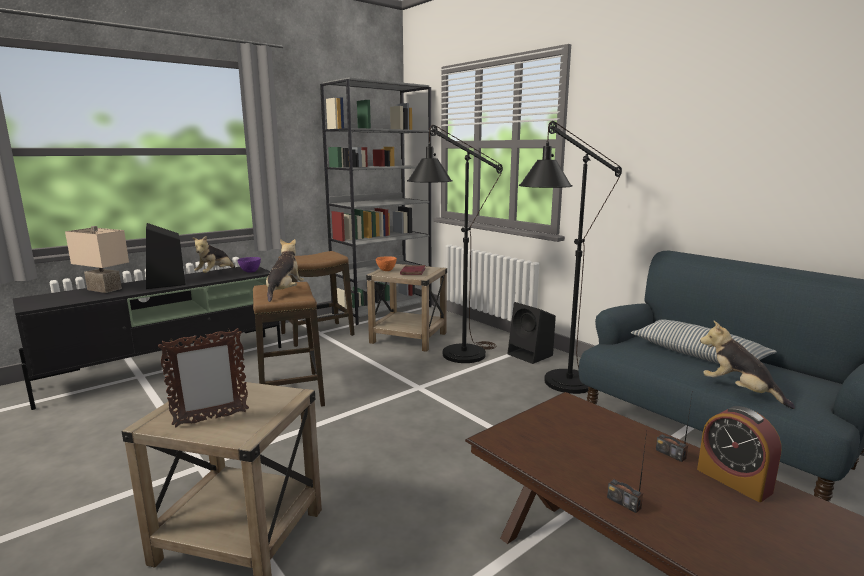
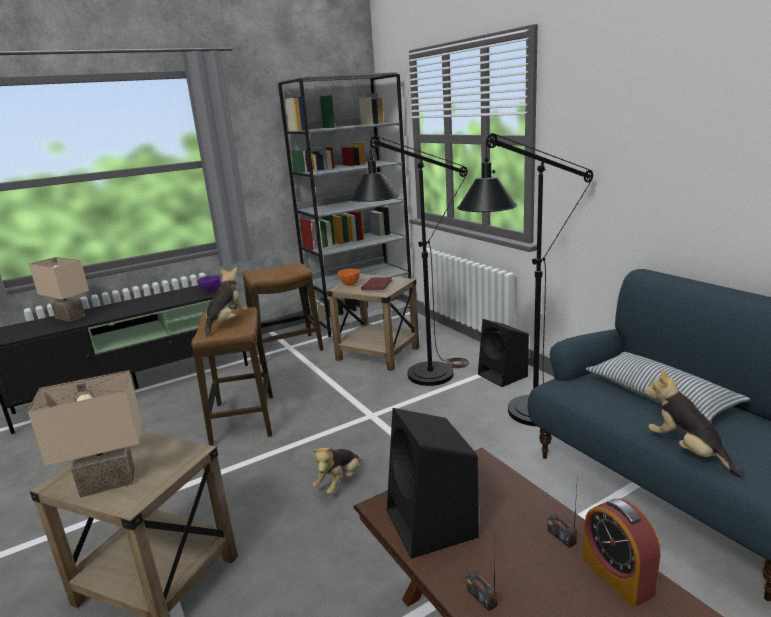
camera: 10 degrees right, 5 degrees up
(166, 283) = (127, 308): black speaker -> black speaker (432, 525)
(211, 419) = (109, 480): picture frame -> beige table lamp
(215, 273) = (177, 294): plush toy -> plush toy (339, 482)

